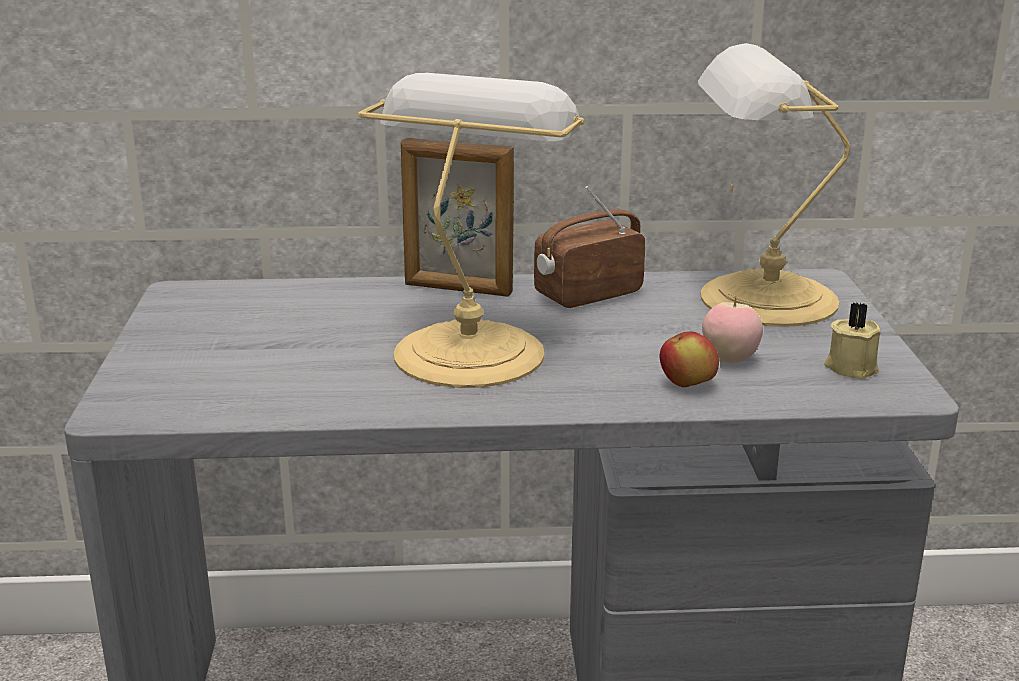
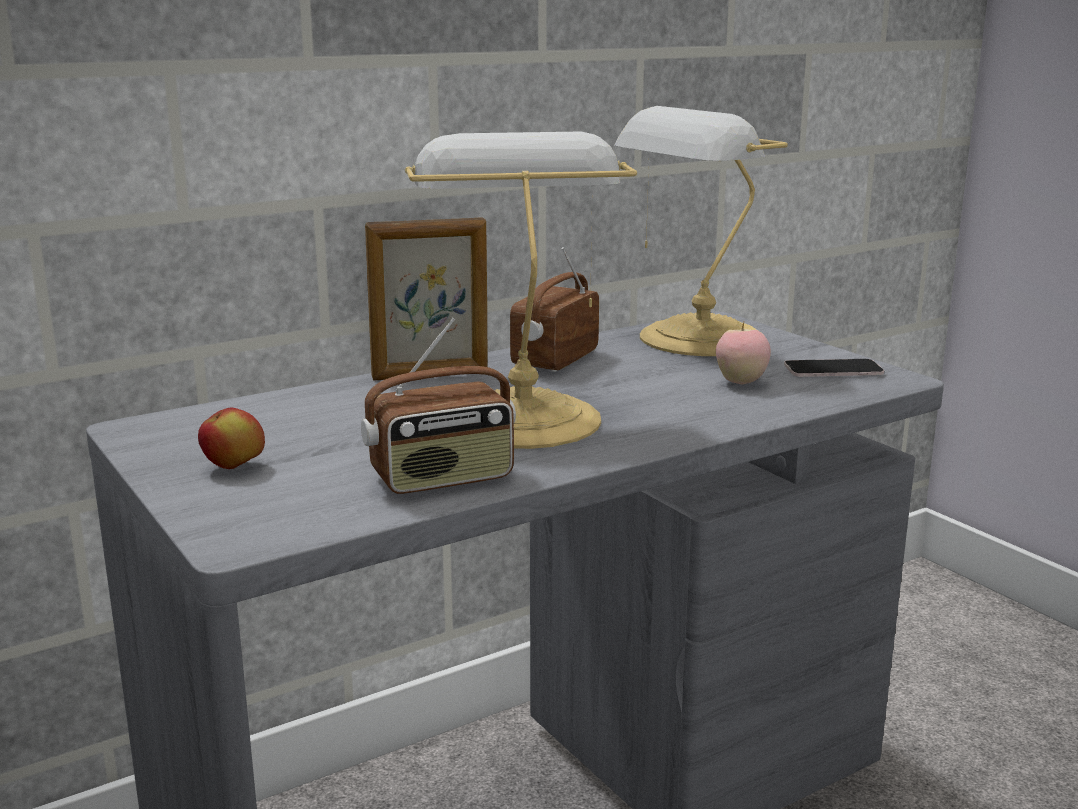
camera: 30 degrees left, 5 degrees down
(325, 396) = (443, 479): none -> radio
(687, 385) = (738, 405): apple -> apple (234, 467)
(851, 367) = (833, 370): beige candle -> phone

